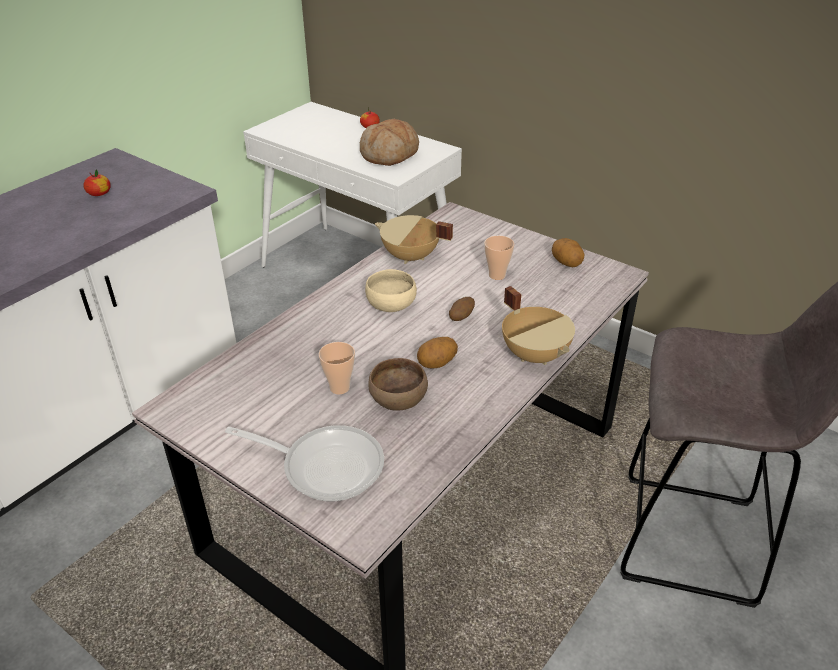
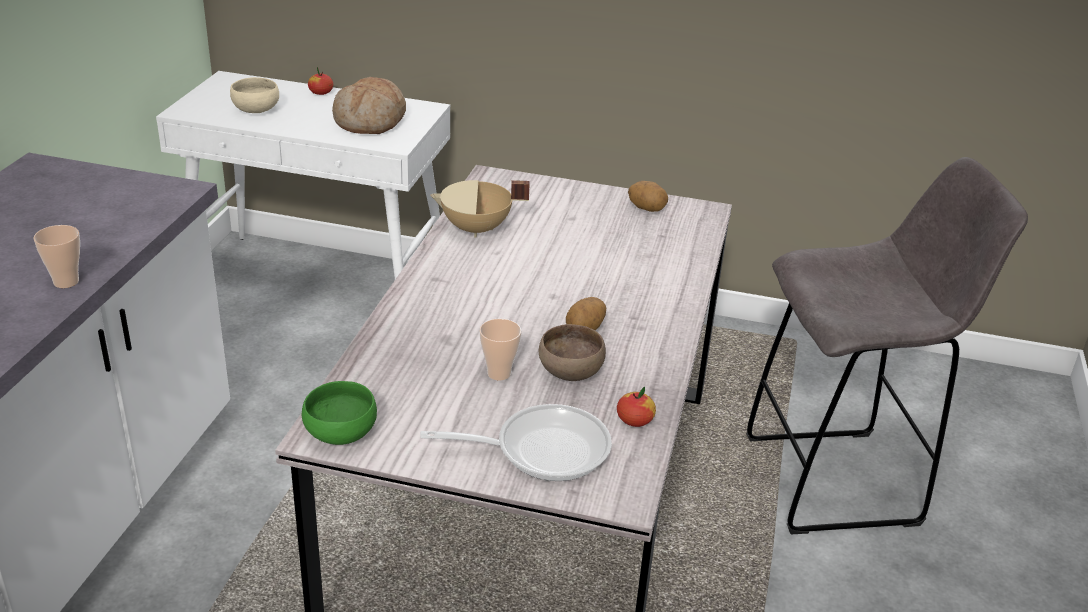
camera: 25 degrees left, 5 degrees down
(99, 193) = (60, 209): apple -> apple (634, 420)
(184, 412) = (340, 435): none -> green bowl
(391, 305) = (492, 281): beige bowl -> beige bowl (256, 110)
(461, 317) = (576, 280): potato -> none
(497, 275) = (584, 232): cup -> cup (66, 282)
(535, 354) = (677, 301): beige cooking pot -> none

